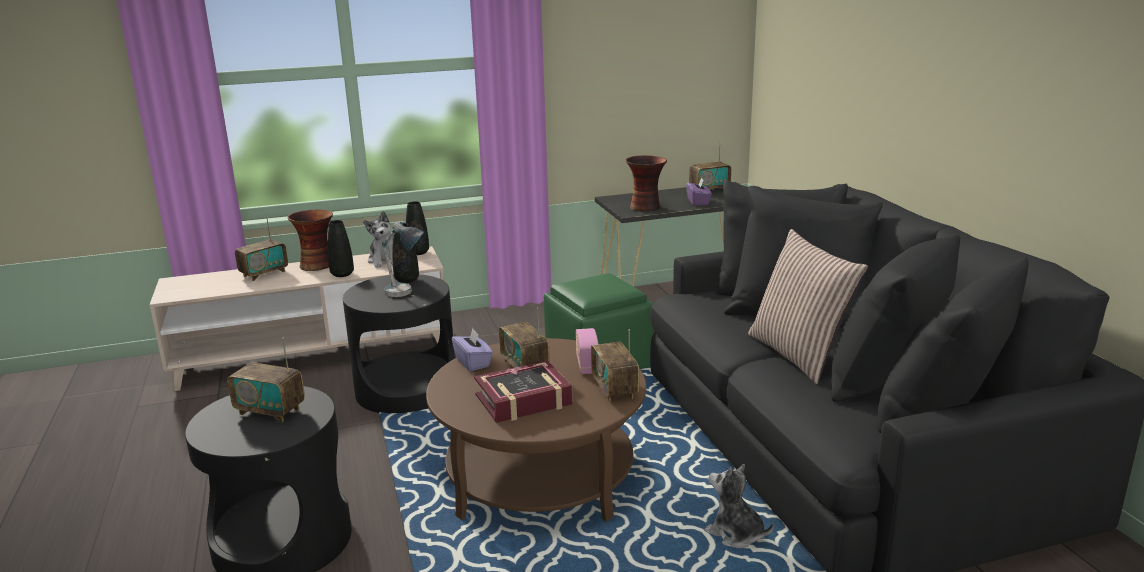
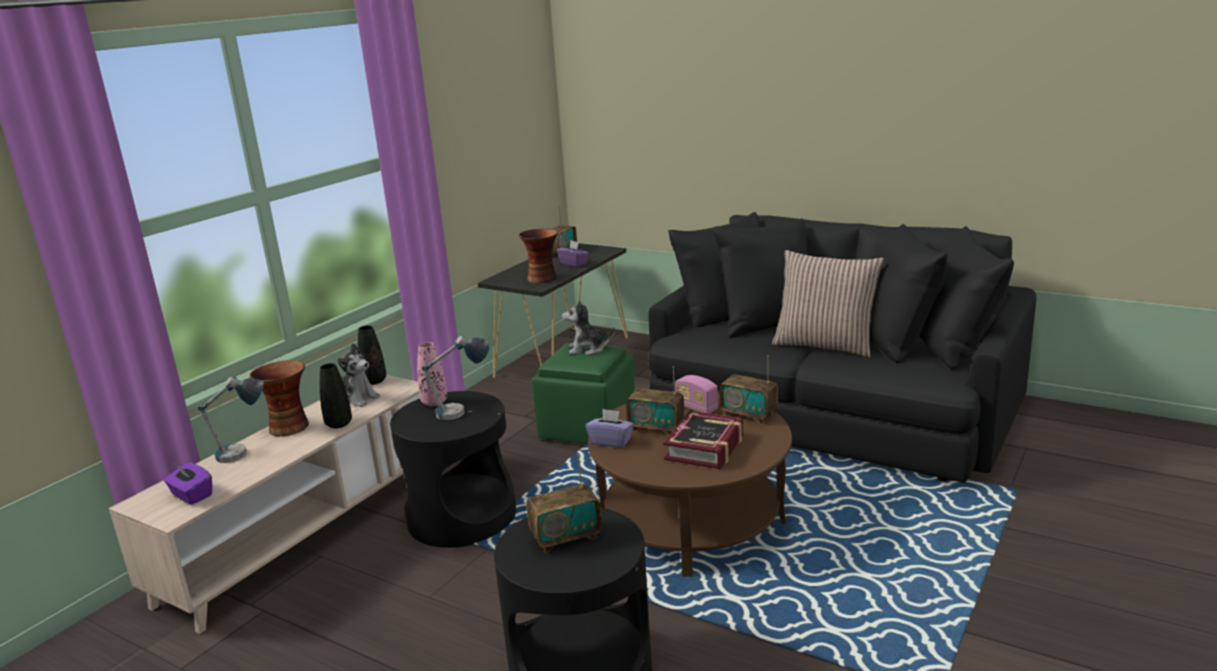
camera: 40 degrees left, 0 degrees up
(198, 287) = (191, 495): none -> purple tissue box
(264, 274) = (244, 455): radio -> table lamp
(407, 280) = (434, 402): black vase -> pink vase
(735, 534) = (866, 490): plush toy -> plush toy (588, 349)

